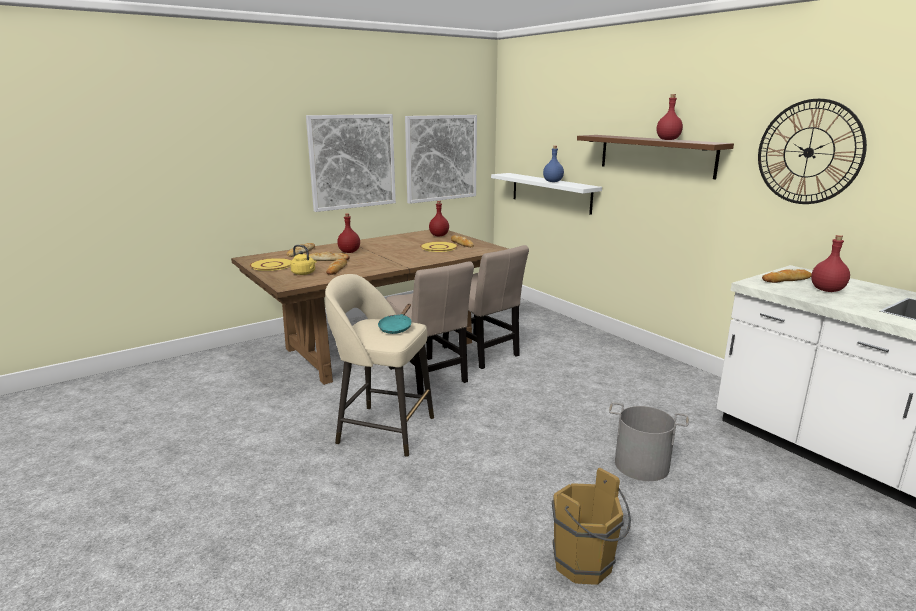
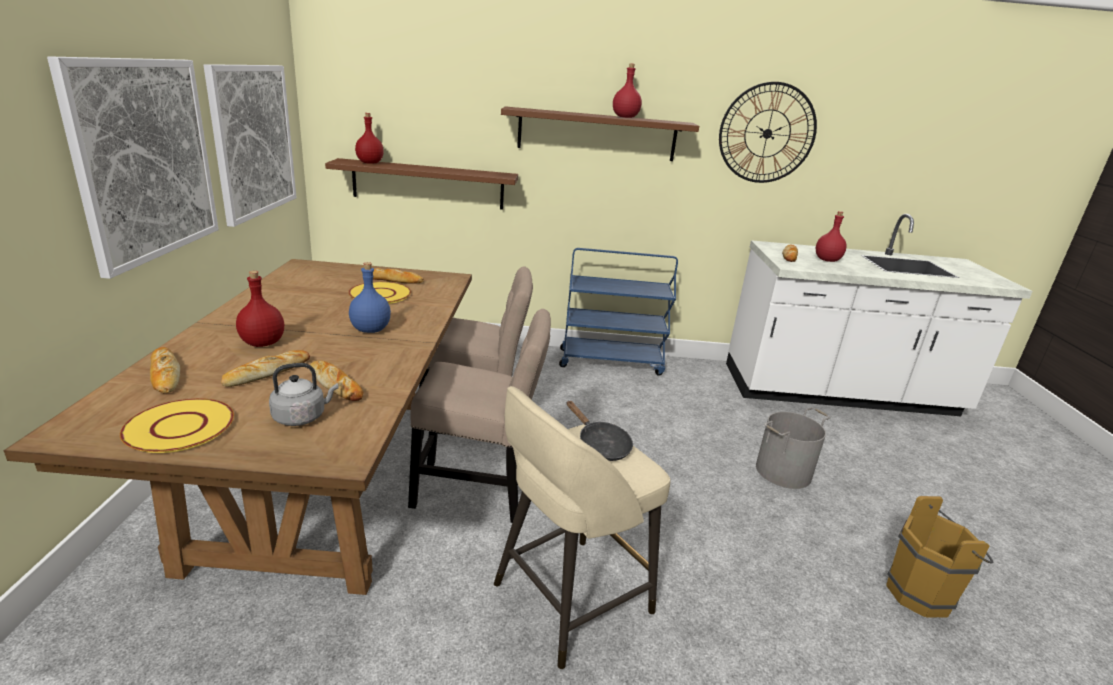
camera: 55 degrees left, 5 degrees up
(304, 273) = (302, 417): yellow kettle -> grey kettle
(396, 327) = (600, 445): turquoise frying pan -> black frying pan
(438, 235) = (326, 273): red bottle -> red bottle (369, 163)
(550, 192) = (428, 184): white shelf -> brown shelf
(553, 181) = (447, 170): blue bottle -> blue bottle (371, 330)
(647, 359) = (611, 362): none -> blue cart

